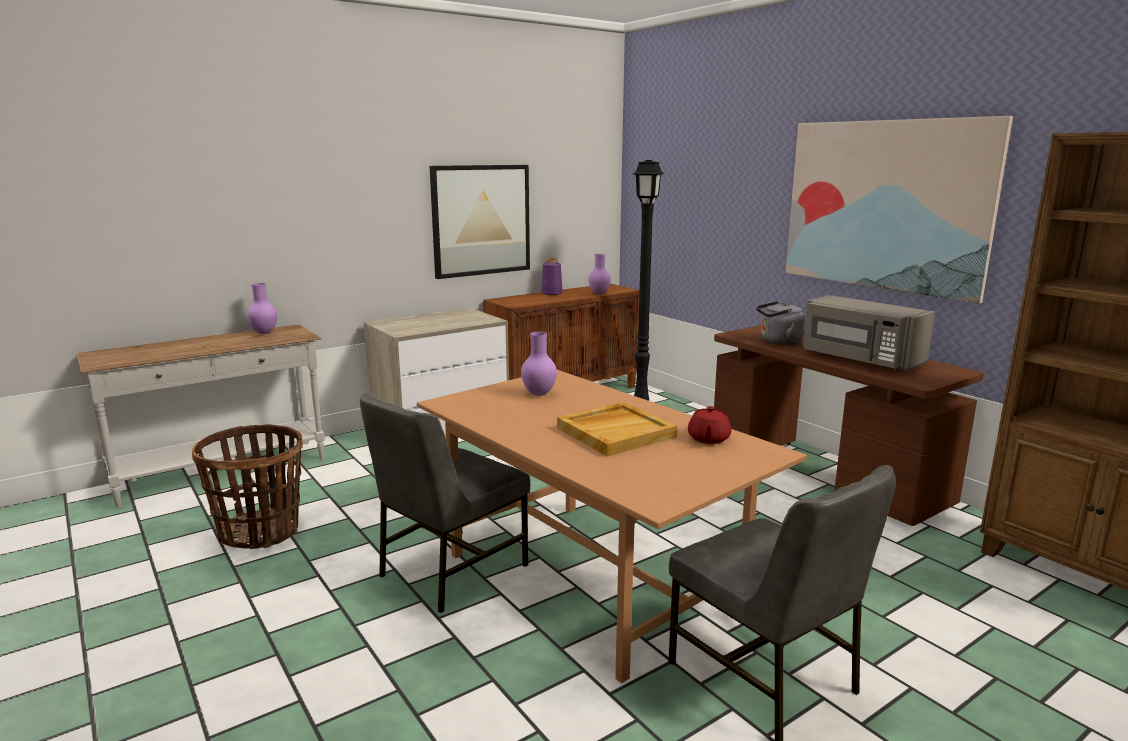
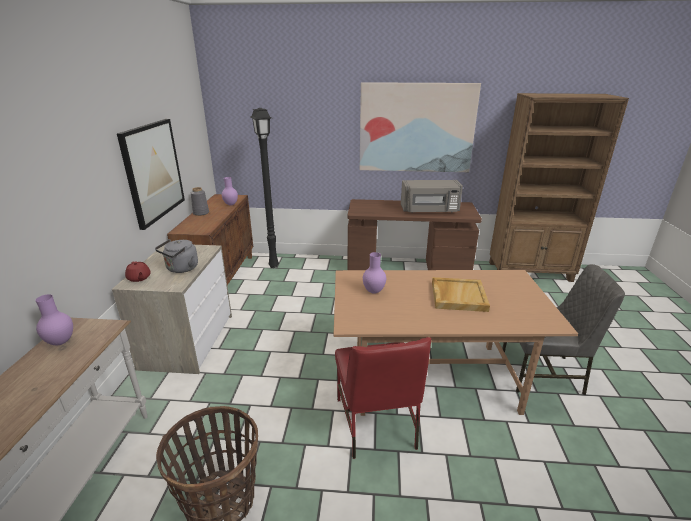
camera: 50 degrees left, 10 degrees up
(450, 570) = (376, 424): grey chair -> red chair
(551, 293) = (200, 213): purple vase -> grey vase
(708, 439) = (489, 280): red teapot -> red teapot (139, 278)
(778, 341) = (381, 210): grey kettle -> grey kettle (181, 269)

